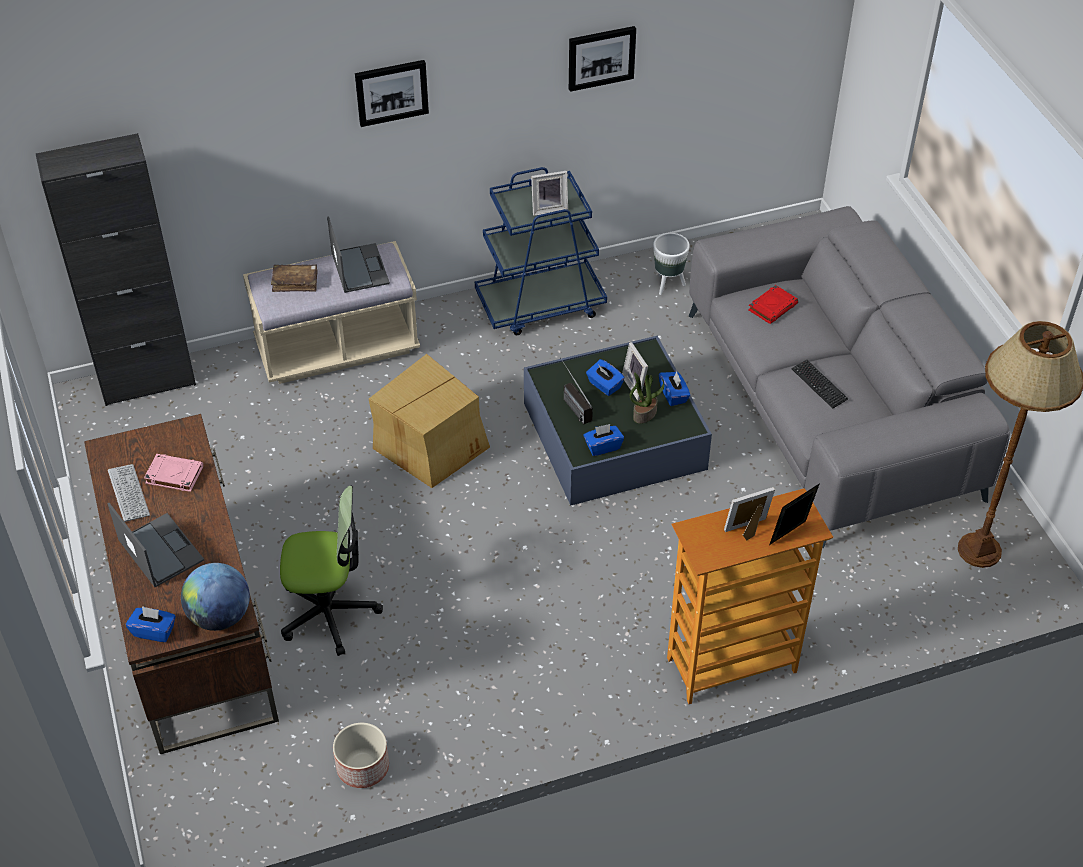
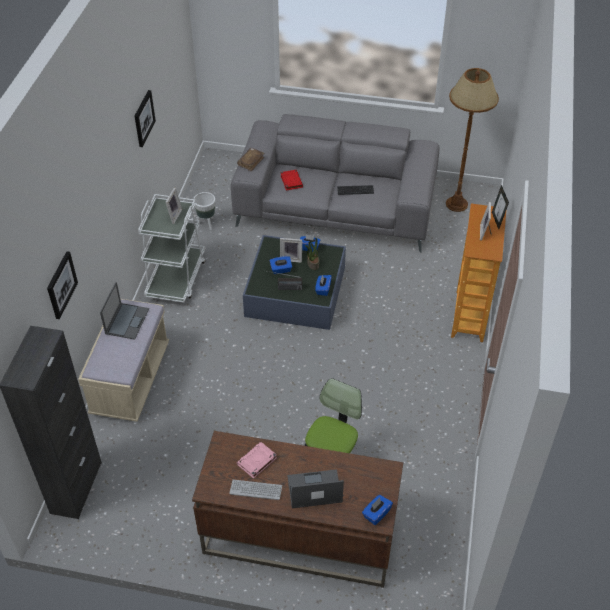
camera: 60 degrees left, 0 degrees up
(220, 616) = (384, 477): globe -> none
(295, 282) = (112, 354): brown book -> brown book (250, 162)
(359, 268) = (127, 321): laptop -> laptop turned 90 degrees clockwise
(362, 766) = (446, 491): planter -> none
(391, 92) = (95, 204): picture -> picture (61, 285)
(431, 444) = (241, 368): cardboard box -> none
(541, 305) = (176, 278): blue cart -> white cart

